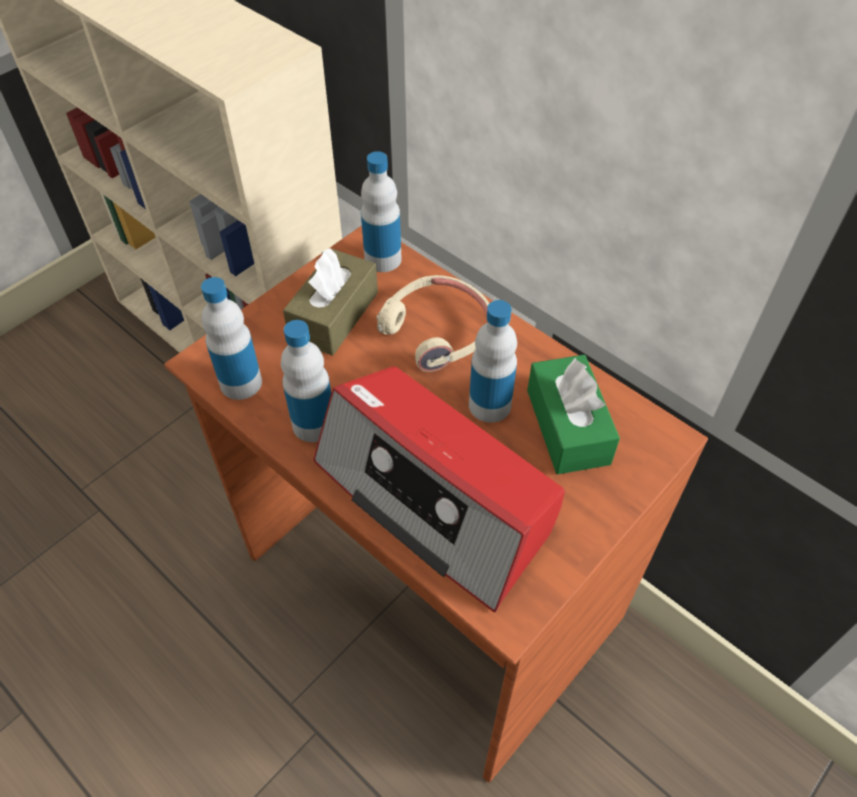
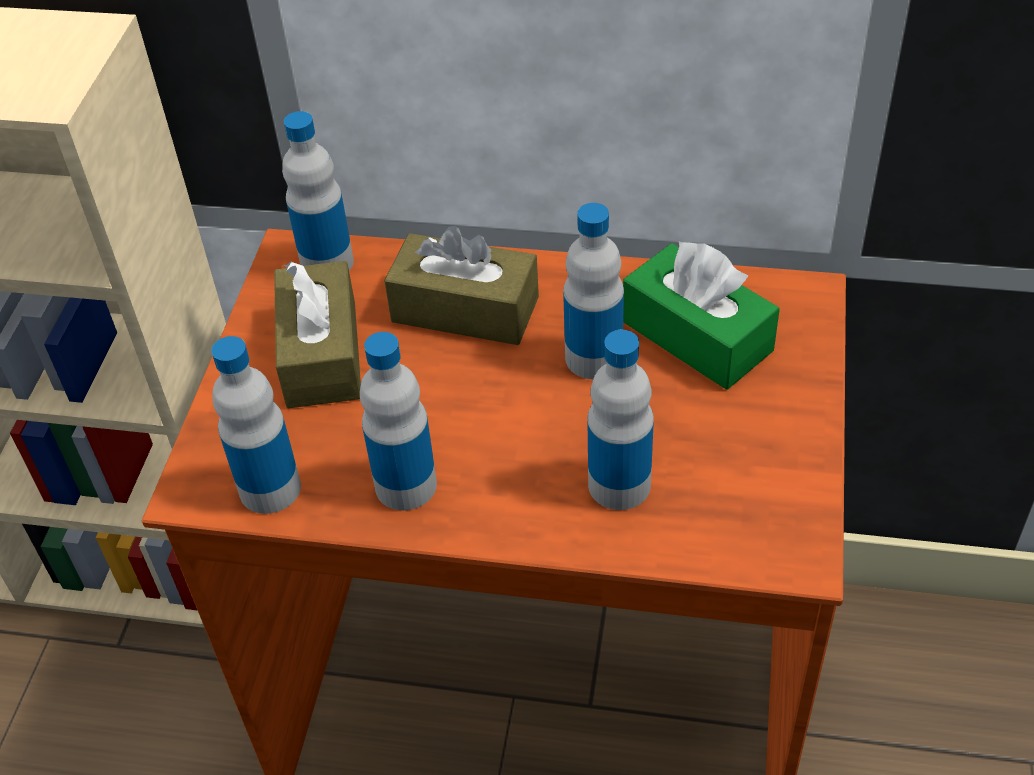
camera: 30 degrees left, 5 degrees down
(436, 498) = (619, 484): radio -> bottle
(437, 331) = (465, 309): beige headphones -> brown tissue box

